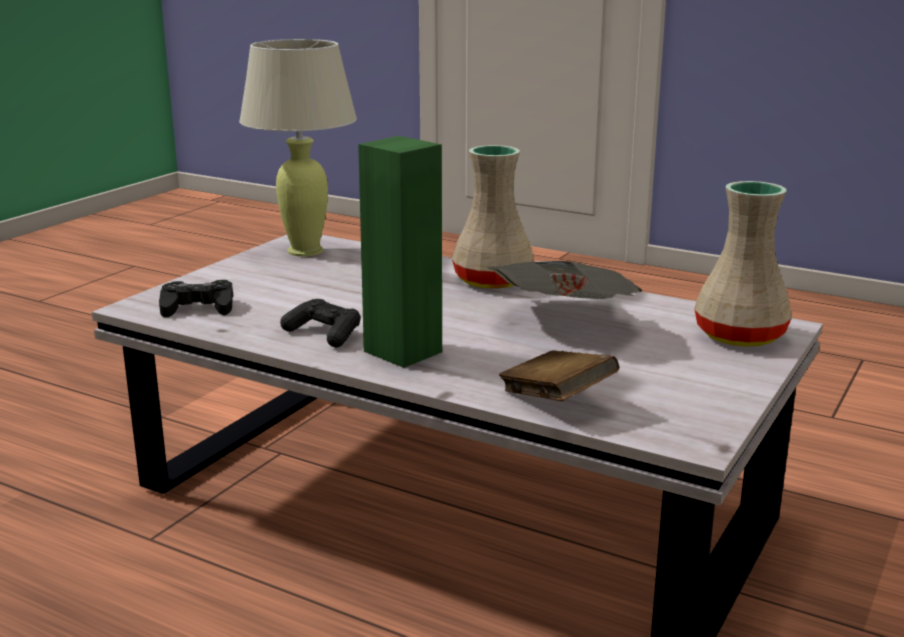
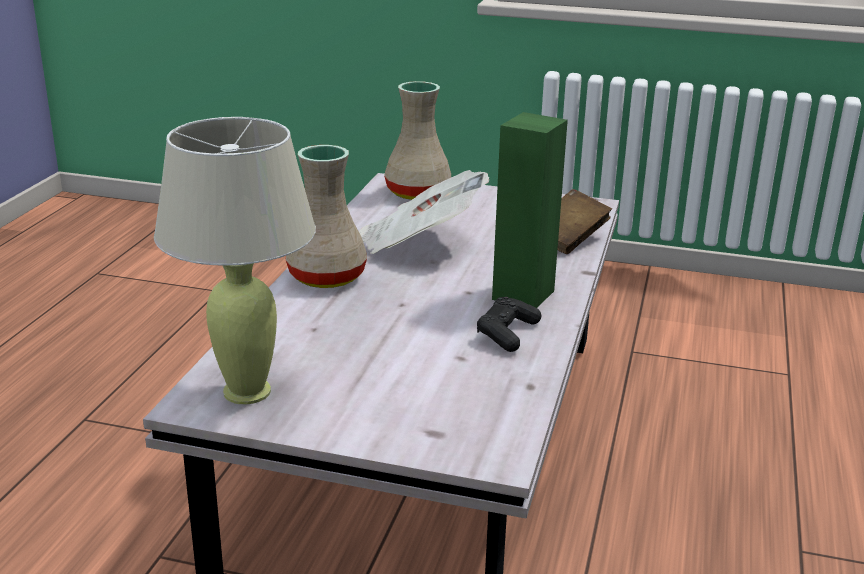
camera: 105 degrees left, 5 degrees up
(198, 307) = (478, 416): black game controller -> none

